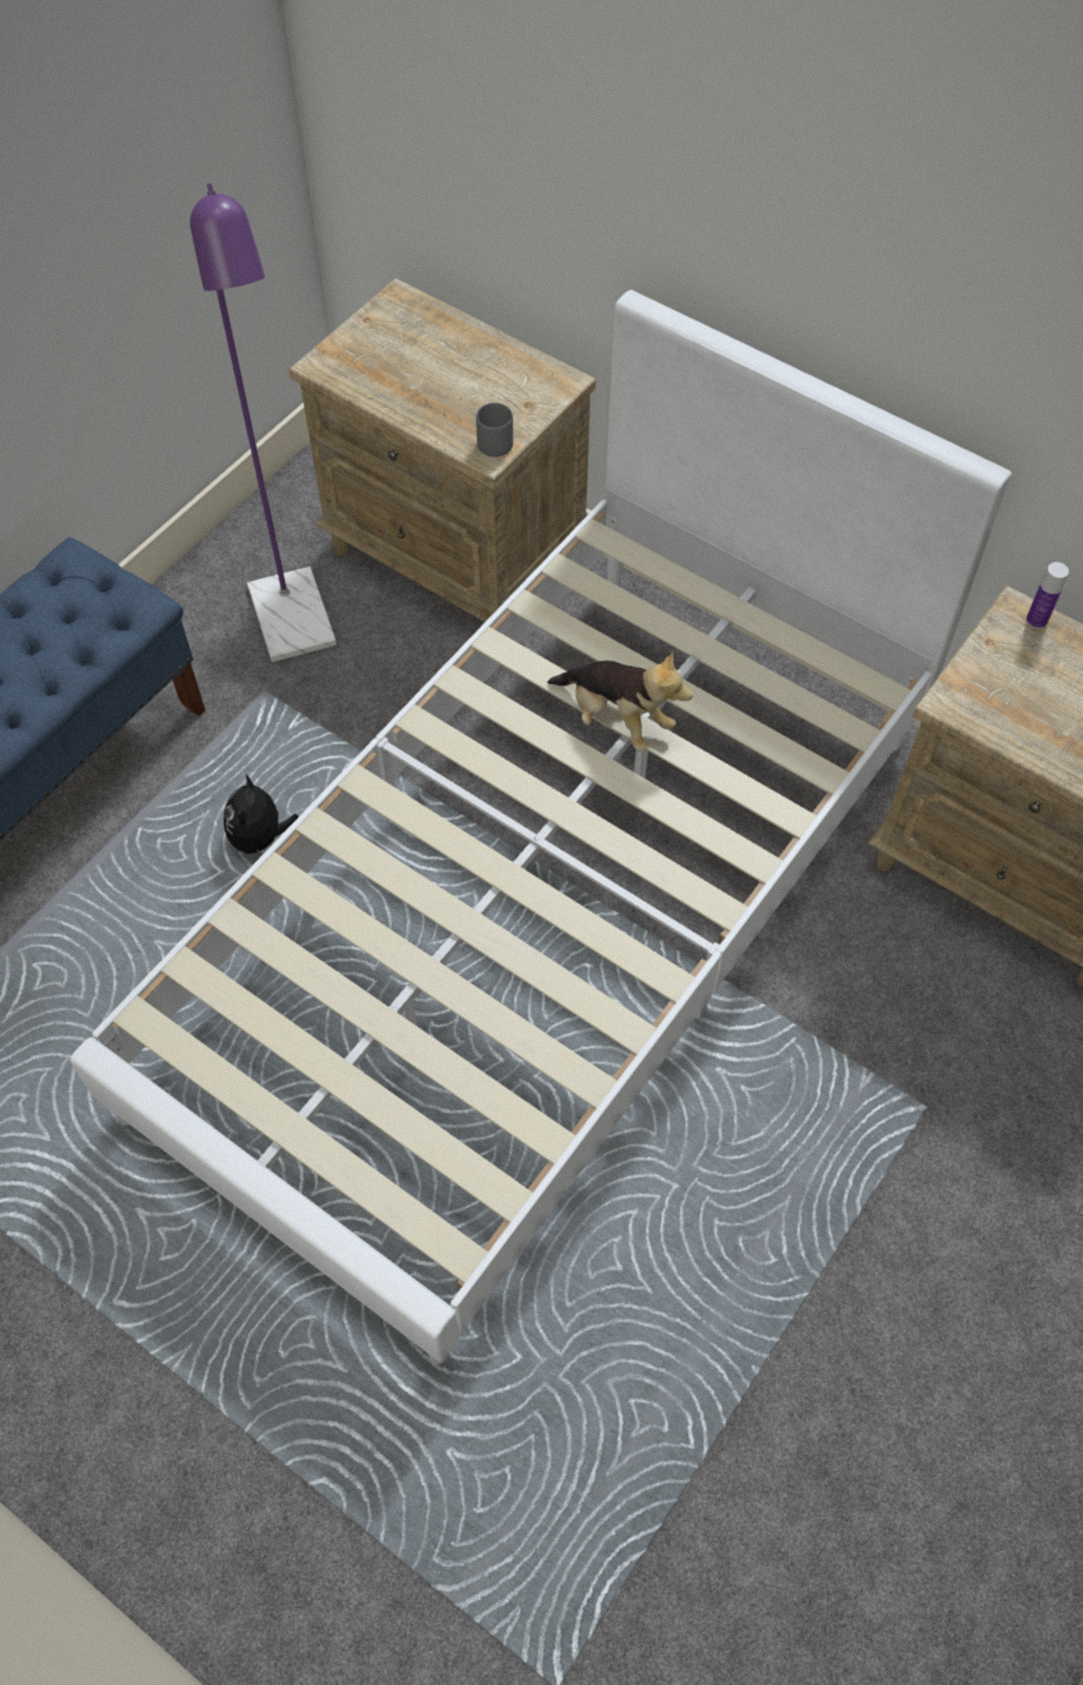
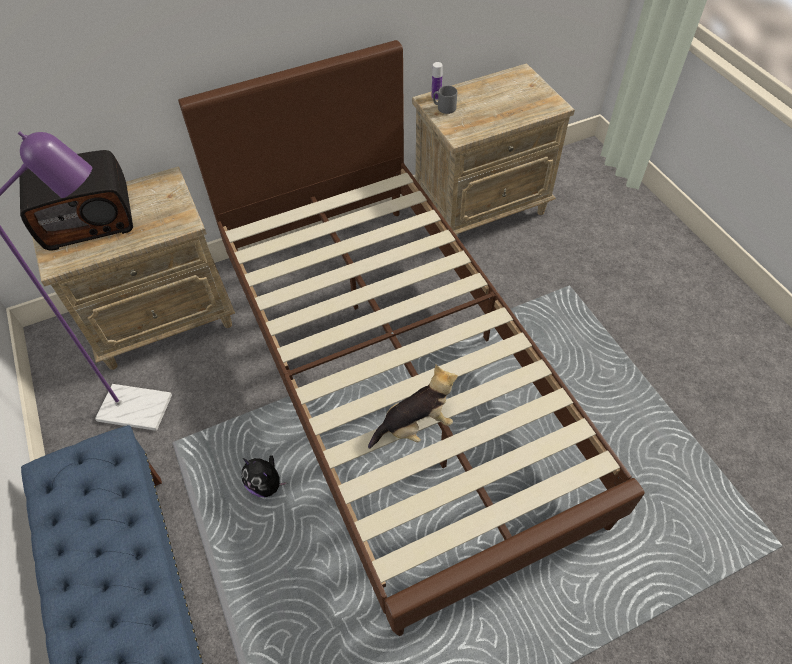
camera: 60 degrees left, 5 degrees down
(423, 347) = (89, 219): none -> radio
(494, 441) = (180, 217): grey mug -> grey mug (444, 108)
(542, 915) = (397, 376): white bed -> brown bed
(616, 719) = (347, 273): plush toy -> plush toy (415, 426)

